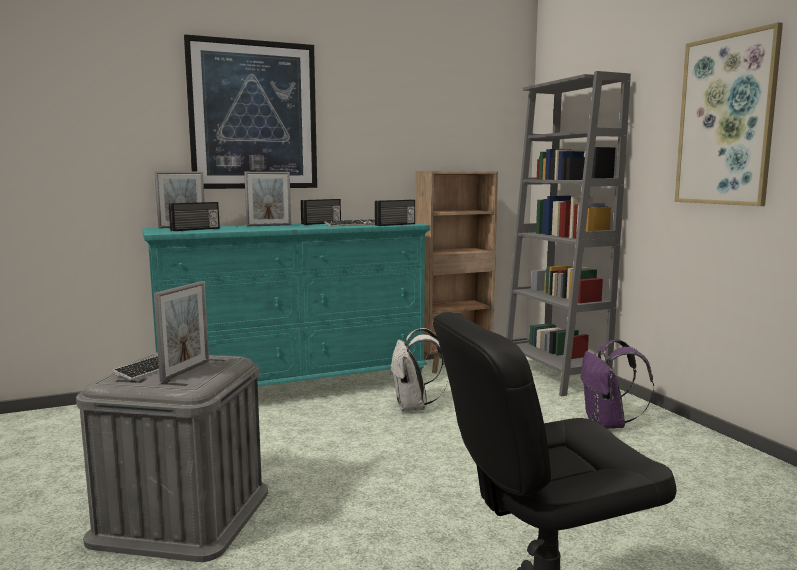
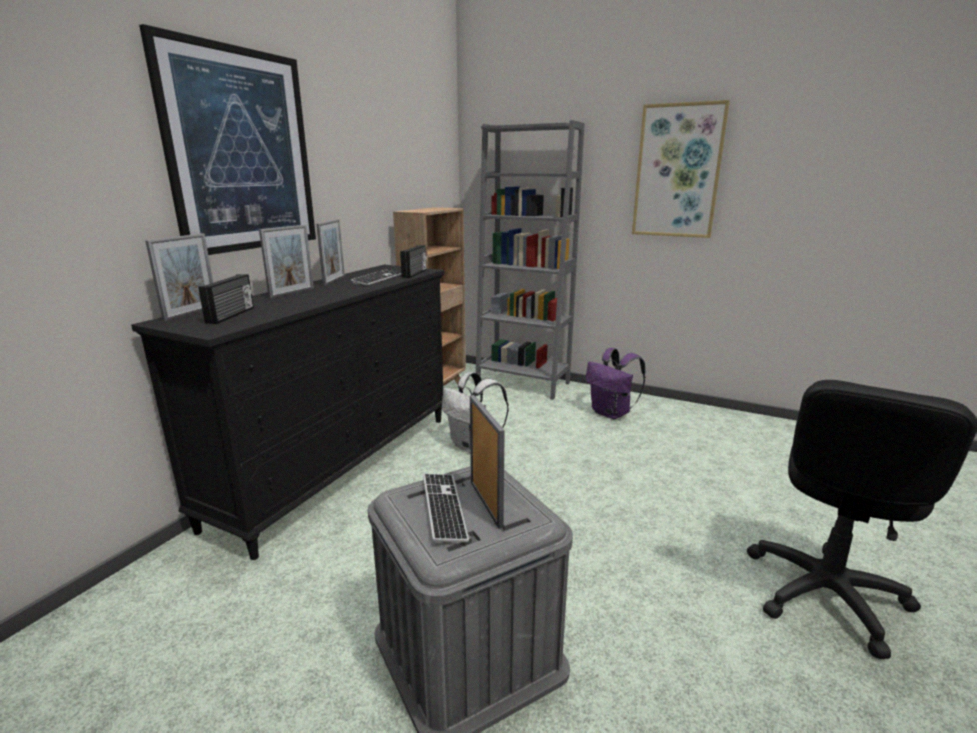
camera: 40 degrees left, 10 degrees up
(296, 389) = (341, 466): turquoise dresser -> black dresser
(322, 223) = (334, 281): radio -> picture frame

